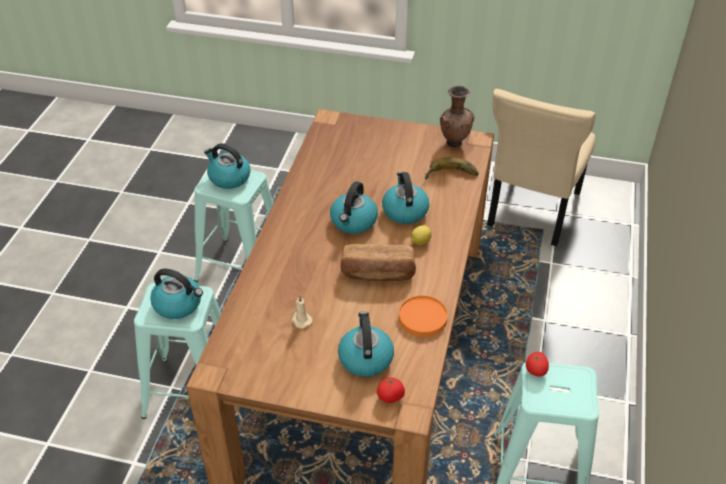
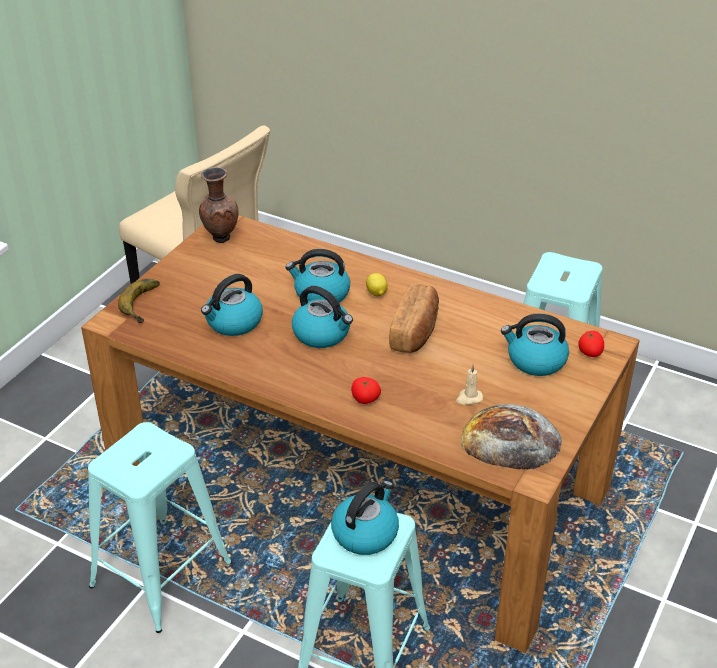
camera: 75 degrees left, 5 degrees down
(228, 178) = (133, 457): kettle -> kettle (233, 323)
(256, 353) = (510, 439): none -> bread
(422, 318) = (490, 313): orange plate -> none
(451, 176) = (278, 251): banana -> banana (146, 303)
(535, 370) = (541, 282): tomato -> tomato (365, 399)

